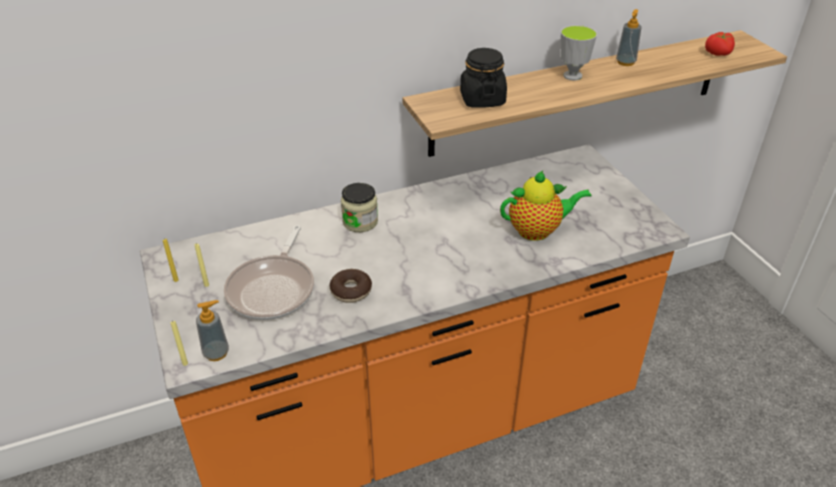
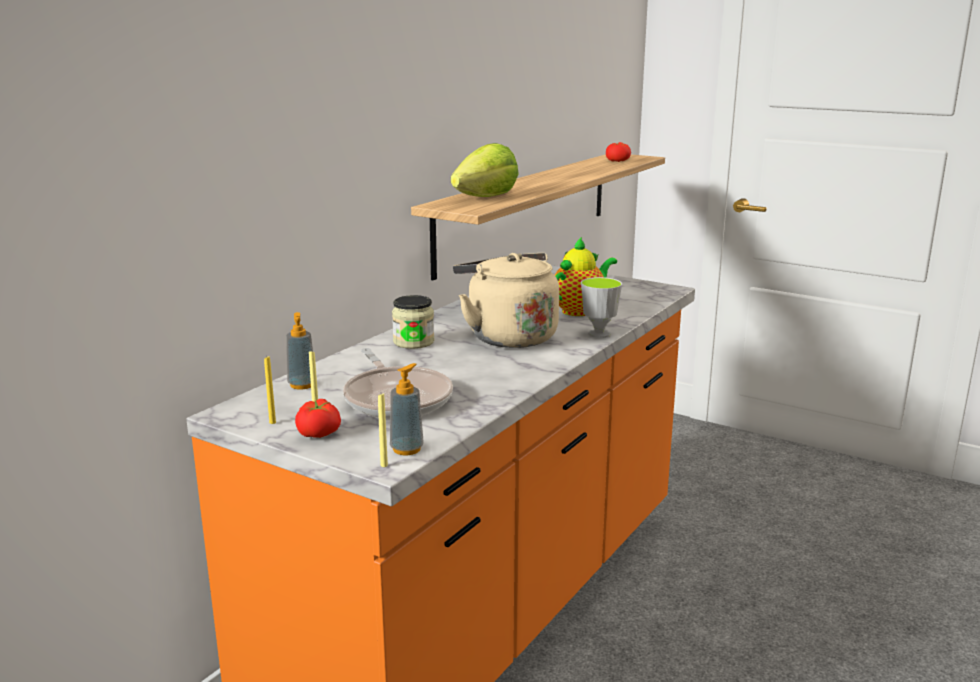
camera: 35 degrees left, 20 degrees down
(188, 306) = (320, 433): none -> tomato
(351, 291) = (477, 378): donut -> none
(435, 244) = (508, 336): none -> beige kettle
(482, 99) = (486, 197): black jar -> lettuce
(572, 76) = (534, 180): cup -> cup (599, 334)
(625, 62) = (561, 171): soap dispenser -> soap dispenser (302, 385)

